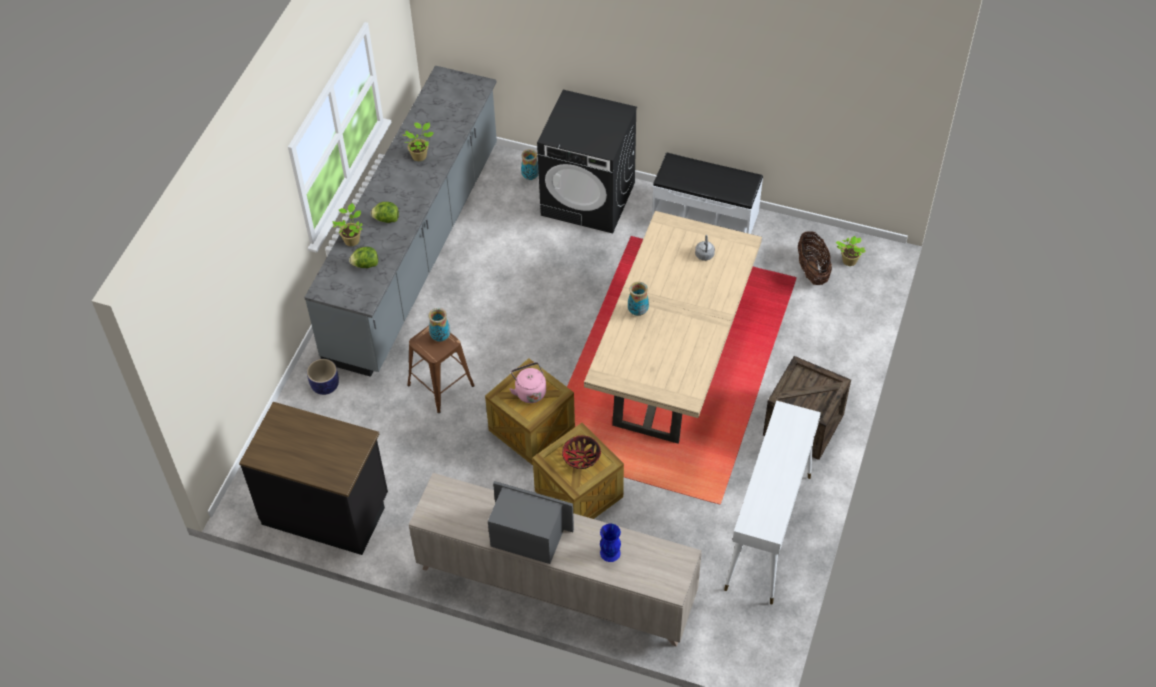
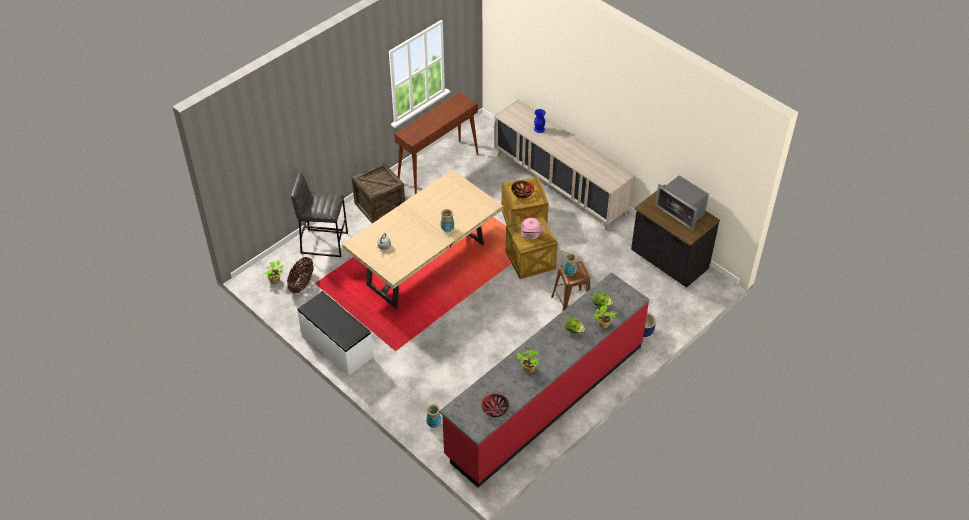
camera: 155 degrees left, 5 degrees down
(415, 251) = (545, 399): grey counter -> red counter
(434, 101) = (495, 409): none -> bowl
(527, 536) = (576, 149): microwave -> microwave (681, 211)
(588, 199) = (404, 389): black washing machine -> none
(768, 533) = (438, 168): white console table -> brown console table
(833, 337) = (324, 242): none -> grey stool

